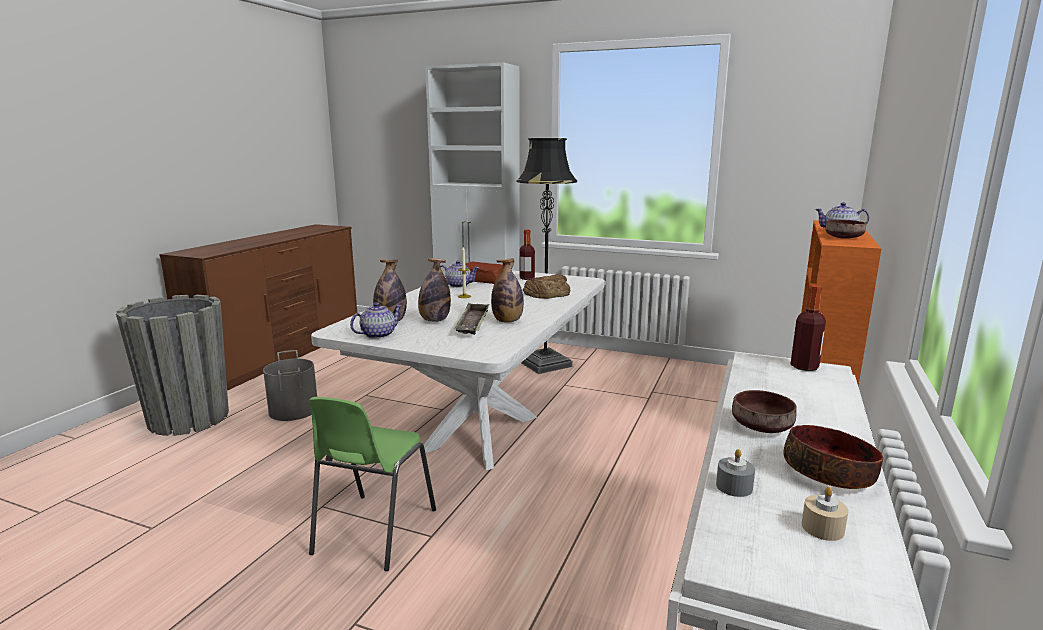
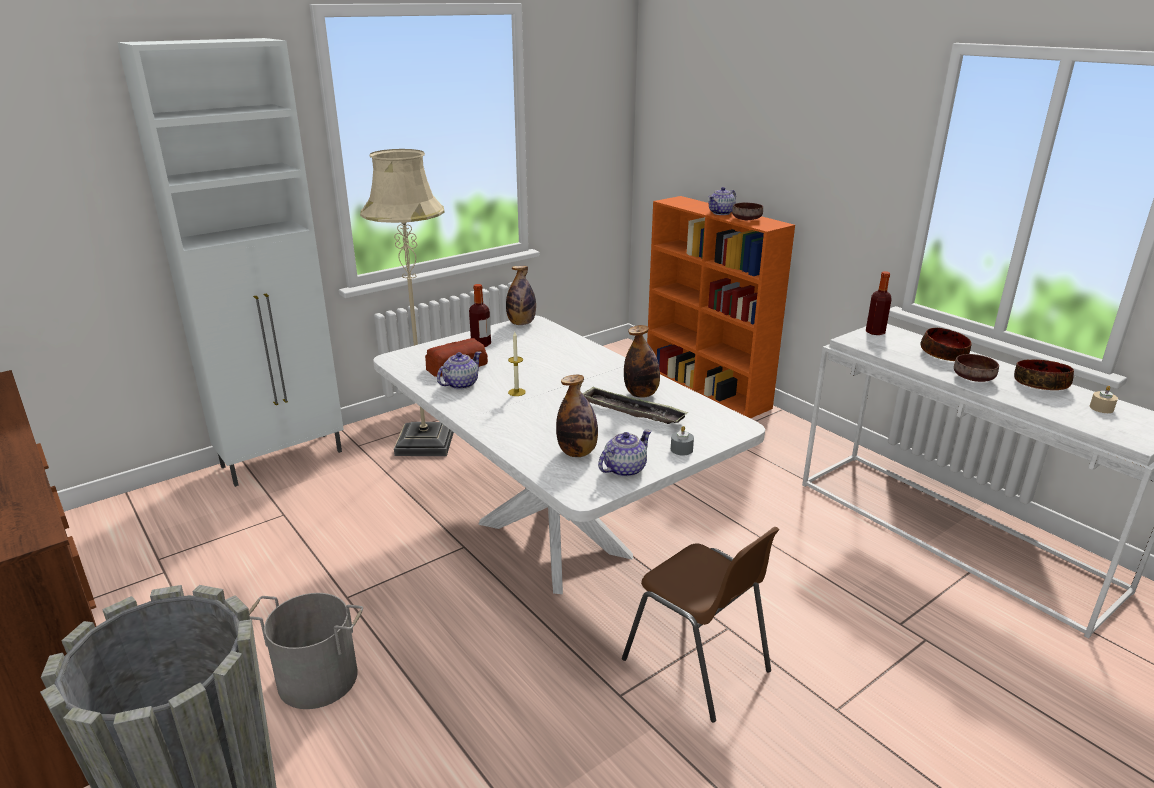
camera: 60 degrees left, 10 degrees up
(373, 532) = (697, 665): green chair -> brown chair
(377, 335) = (624, 469): teapot -> teapot turned 60 degrees clockwise
(434, 320) = (599, 428): bottle -> bottle (521, 323)
(545, 364) = (425, 443): black floor lamp -> beige floor lamp
(547, 293) = (558, 351): bread -> none
(734, 486) = (1054, 412): grey candle -> grey candle (681, 449)
(810, 405) = (944, 355): none -> bowl

